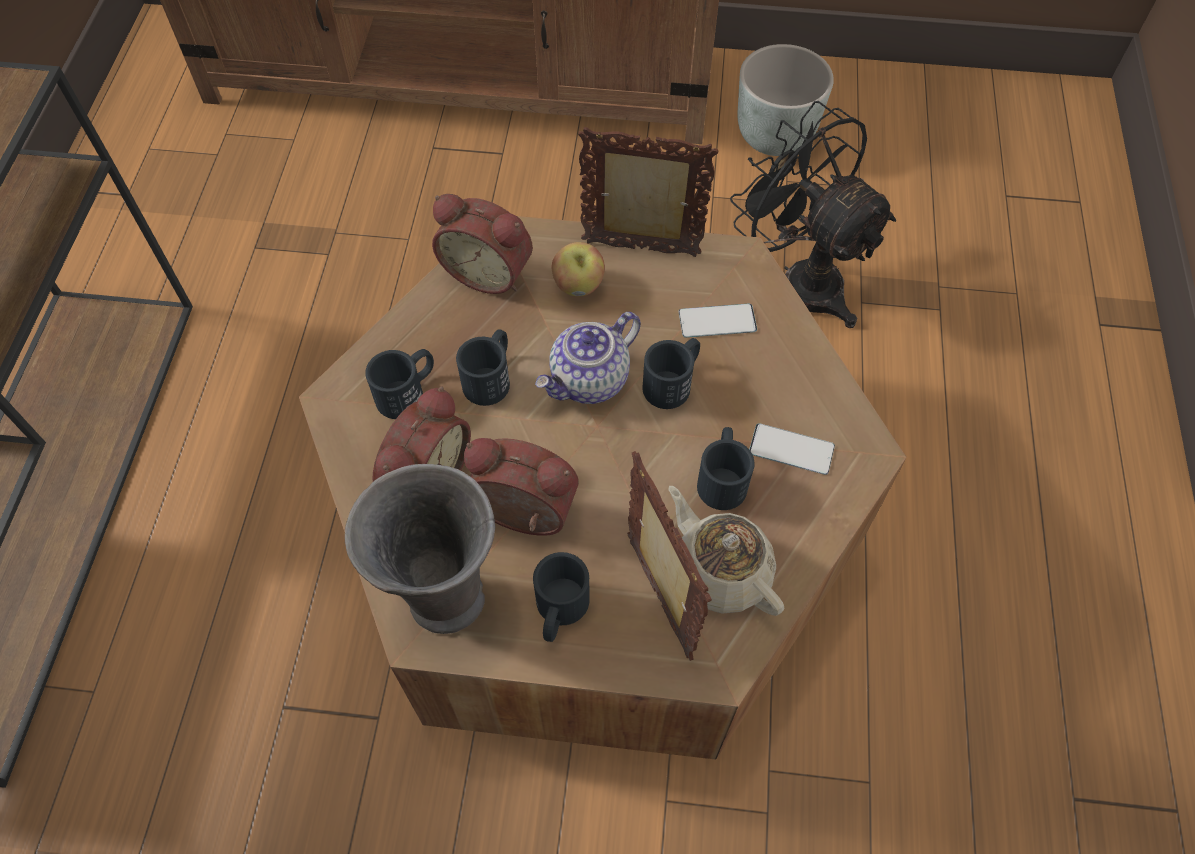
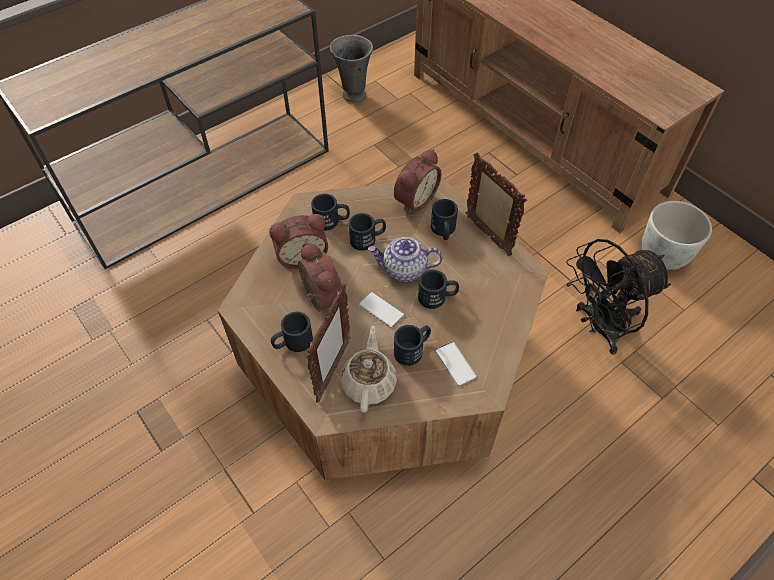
camera: 45 degrees right, 5 degrees down
(444, 600) = (259, 303): grey vase -> grey vase (353, 95)
(489, 271) = (414, 199): alarm clock -> alarm clock turned 120 degrees counterclockwise
(579, 286) = (443, 231): apple -> black mug
(717, 321) = (486, 288): phone -> phone (381, 310)
(798, 280) = (599, 327): black fan -> black fan turned 120 degrees counterclockwise

